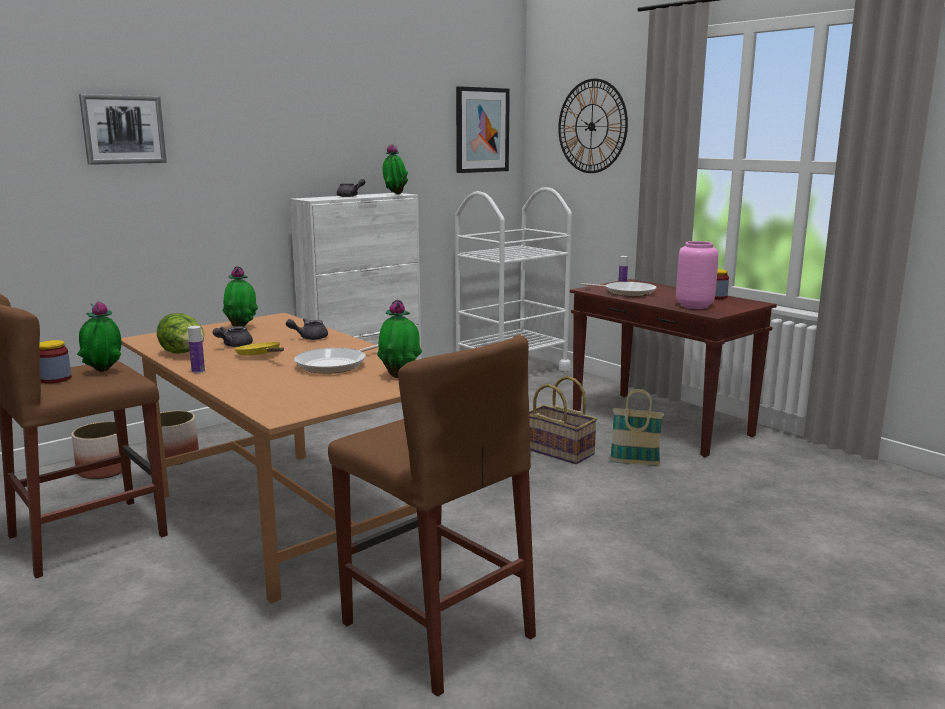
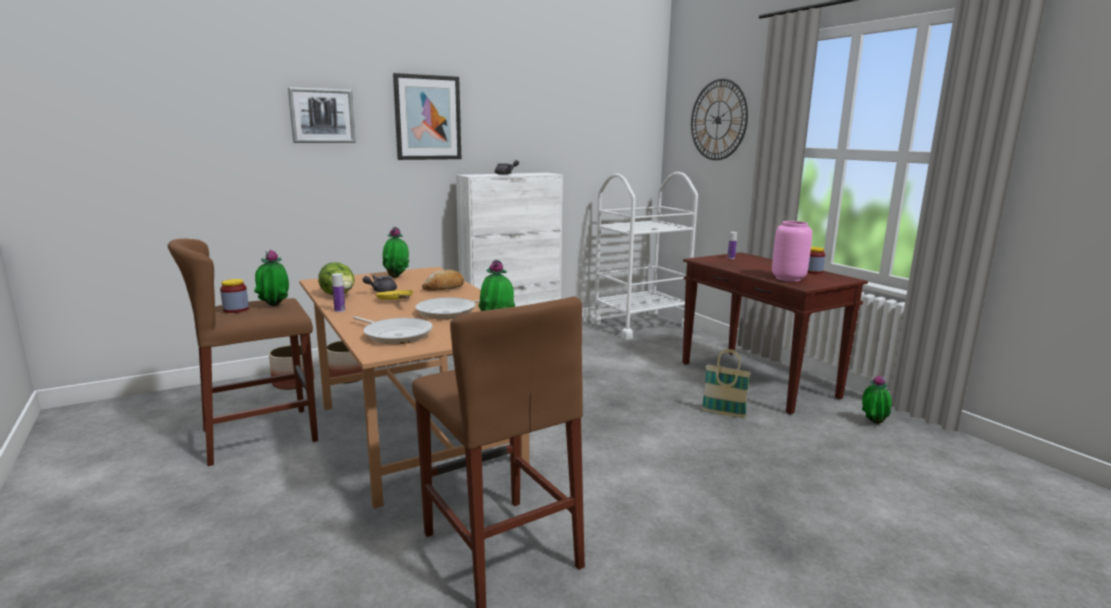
camera: 10 degrees right, 0 degrees up
(309, 338) = (444, 288): grey teapot -> bread
(394, 194) = (543, 173): potted plant -> potted plant (873, 423)
(482, 130) = (625, 122): picture -> picture (427, 118)
(559, 451) = (659, 398): basket -> none
(627, 292) = (732, 263): frying pan -> frying pan (395, 335)

